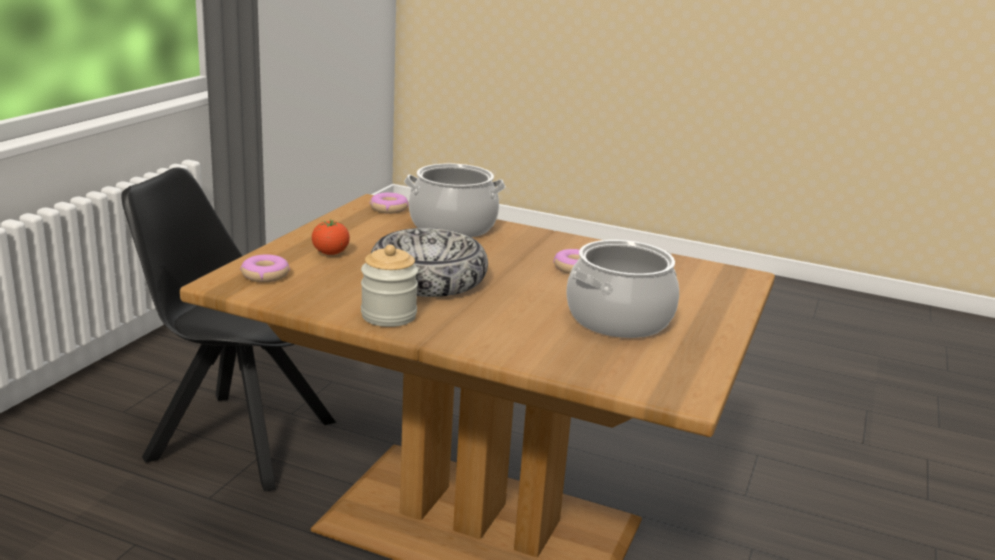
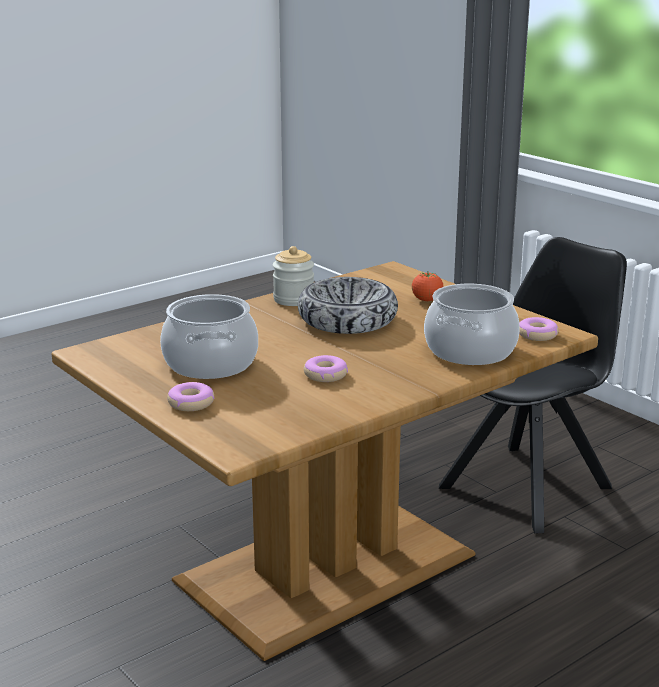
camera: 120 degrees right, 0 degrees up
(265, 275) = (395, 279): donut -> donut (191, 403)

